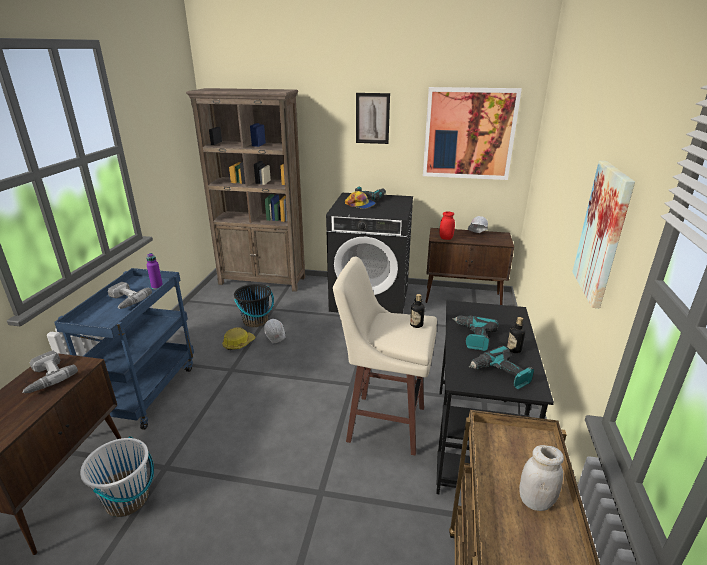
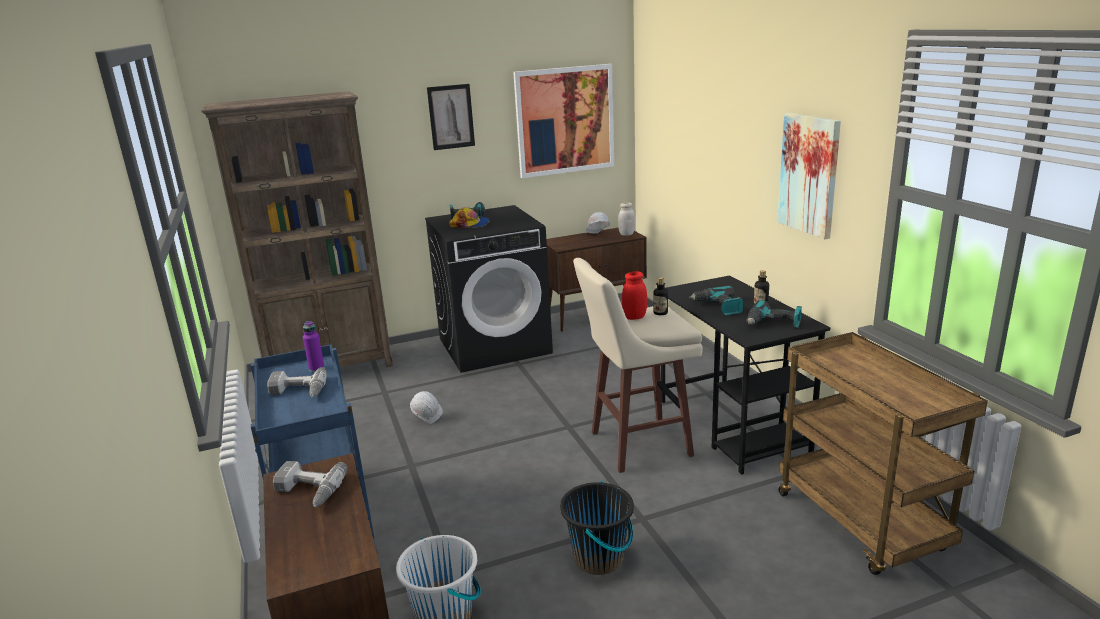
camera: 30 degrees left, 5 degrees down
(238, 343) = (385, 439): hard hat -> none
(255, 321) = (378, 411): black bucket -> black bucket (599, 558)
(446, 238) = (571, 245): red jar -> red jar (634, 317)
(535, 501) = (887, 381): white jar -> white jar (626, 234)

